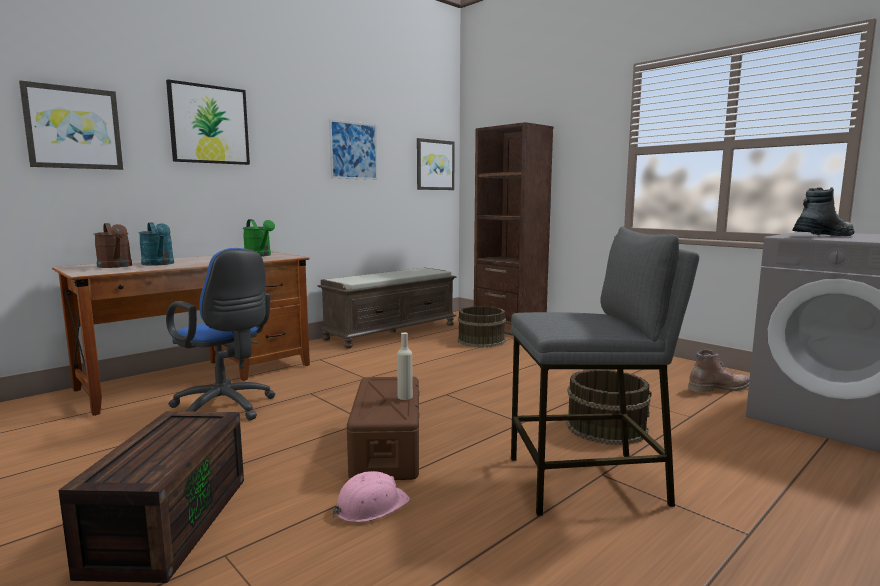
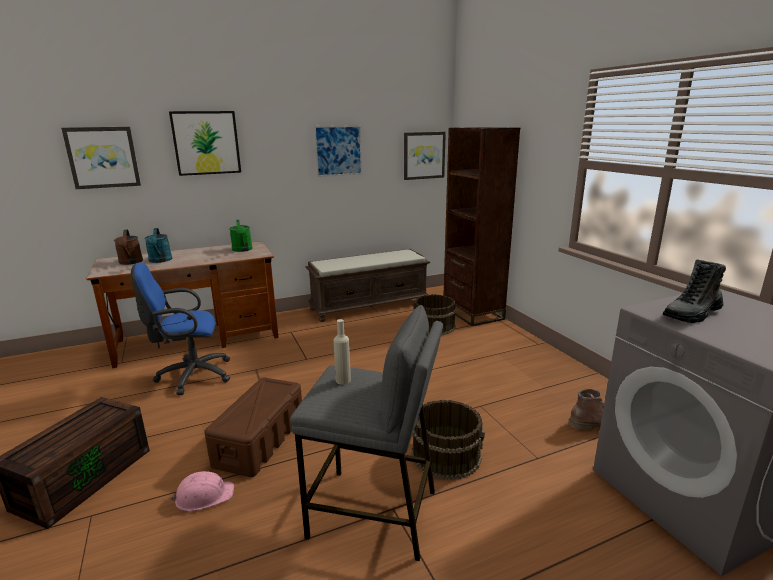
camera: 20 degrees right, 10 degrees up
(226, 409) = (191, 376): blue office chair -> blue office chair turned 105 degrees clockwise
(405, 397) = (267, 407): beige bottle -> beige bottle (343, 380)
(822, 236) = (692, 314): boot -> boot turned 150 degrees clockwise

